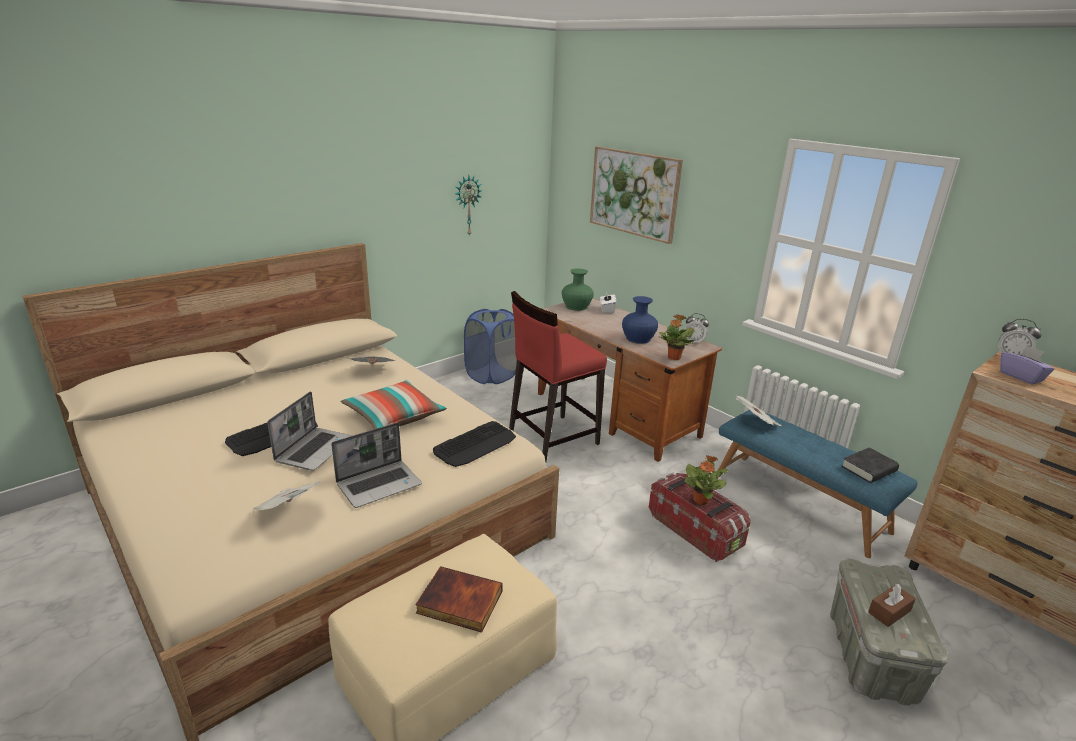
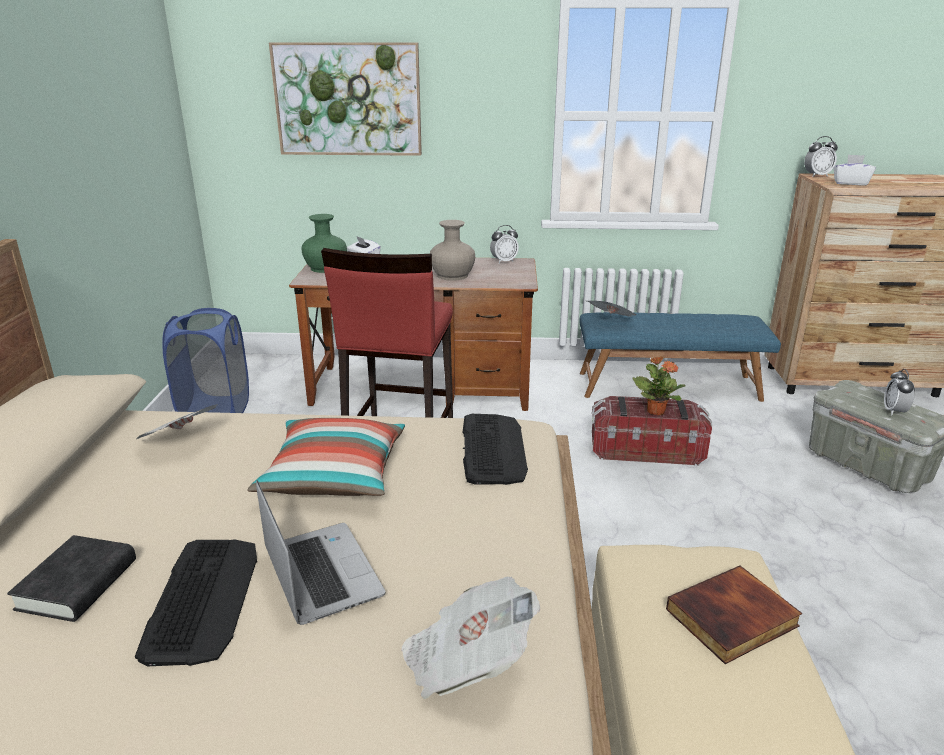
camera: 45 degrees left, 0 degrees up
(380, 484) = (487, 553): laptop -> none
(467, 205) = (113, 153): wall clock -> none
(638, 338) = (452, 275): blue vase -> beige vase
(673, 358) = (518, 280): potted plant -> none
(869, 469) = (732, 321): black book -> black book (78, 585)
(889, 612) = (894, 411): brown tissue box -> alarm clock
(1021, 377) = (850, 183): purple tissue box -> white tissue box

